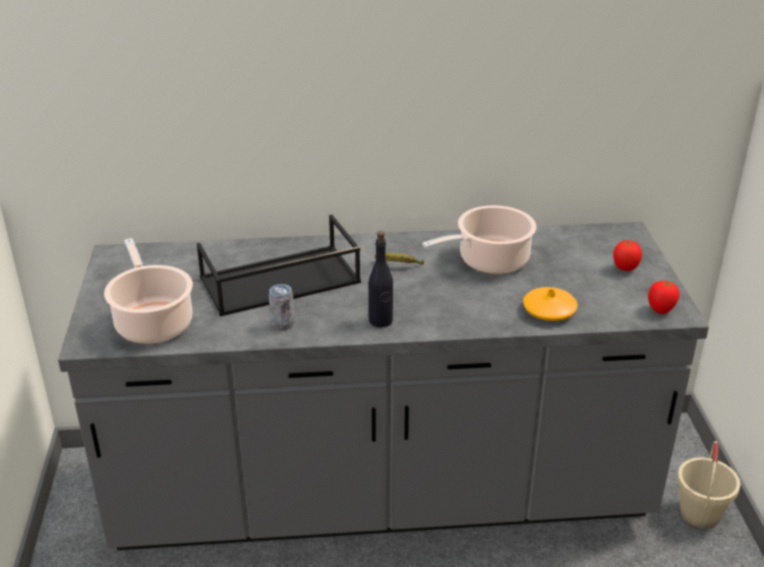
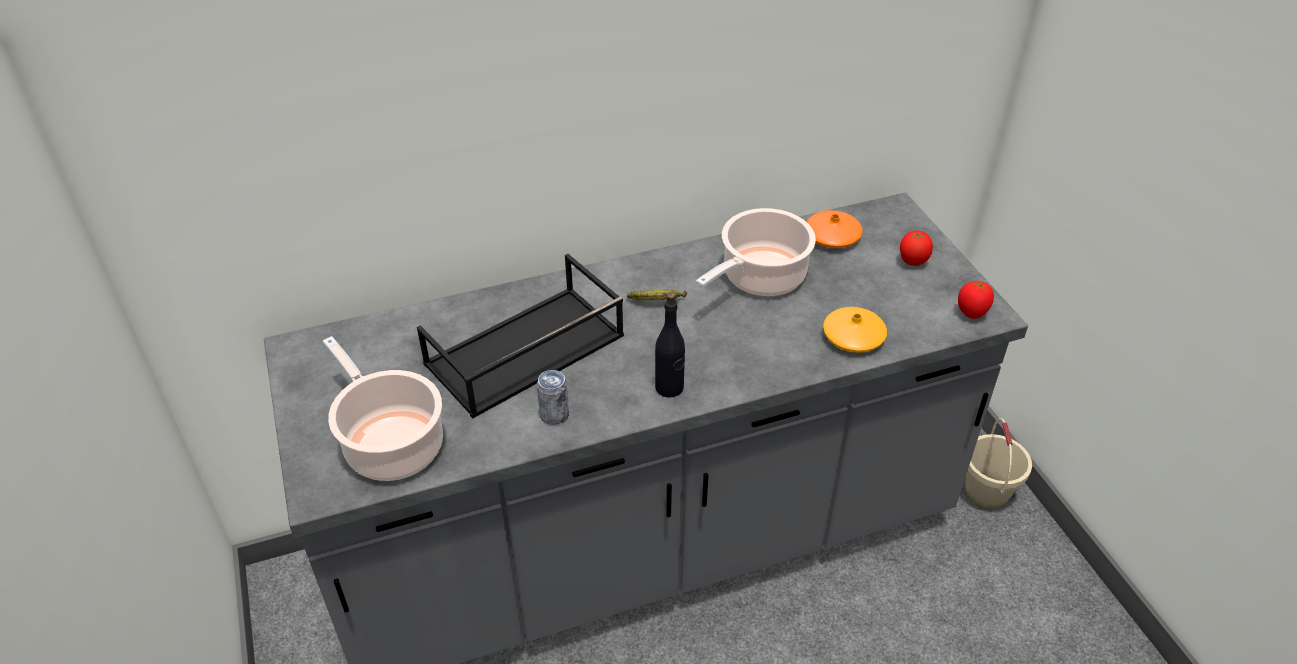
camera: 15 degrees left, 10 degrees up
(564, 242) = (832, 236): none -> orange vase

